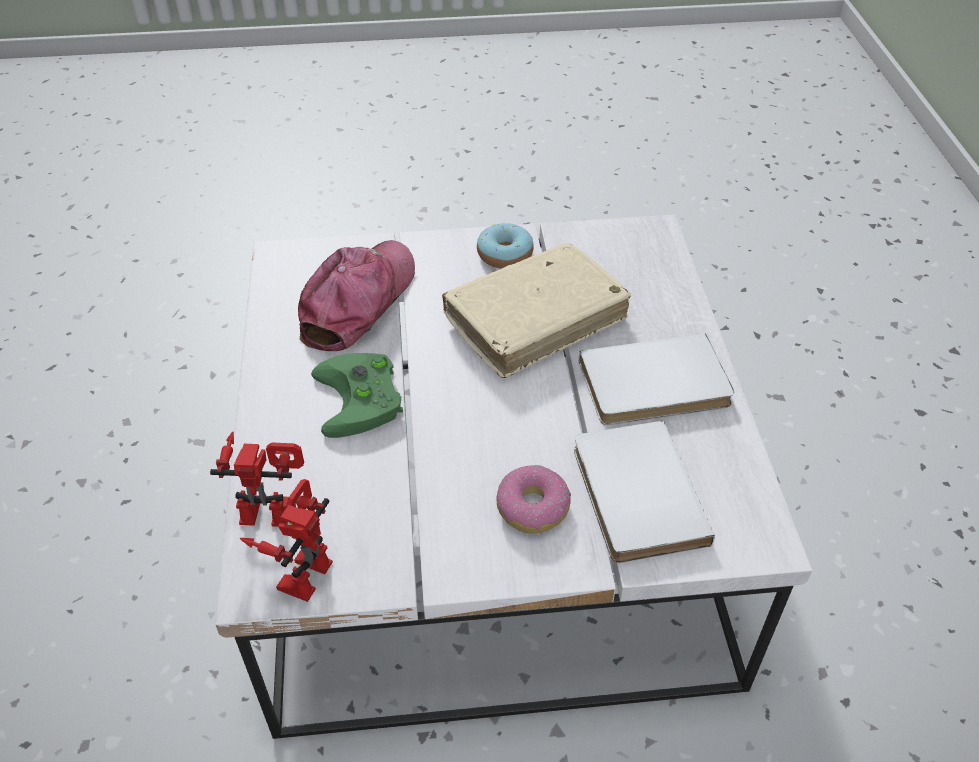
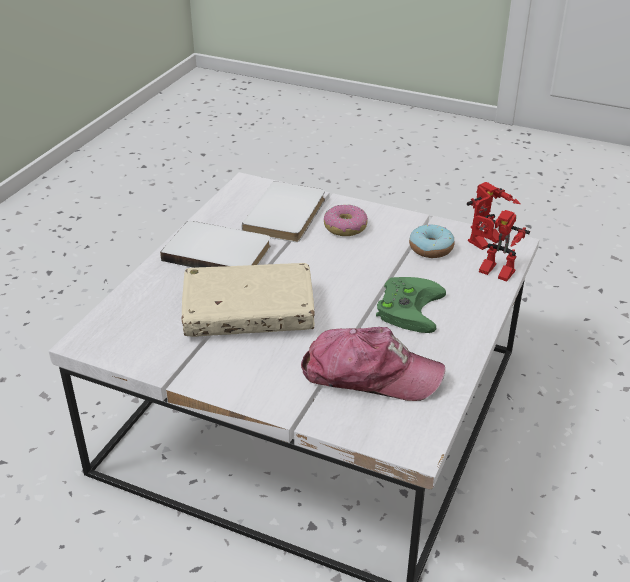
camera: 150 degrees left, 10 degrees down
(358, 302) = (370, 374): cap -> cap turned 135 degrees counterclockwise
(504, 254) = (220, 369): donut -> donut (431, 248)

